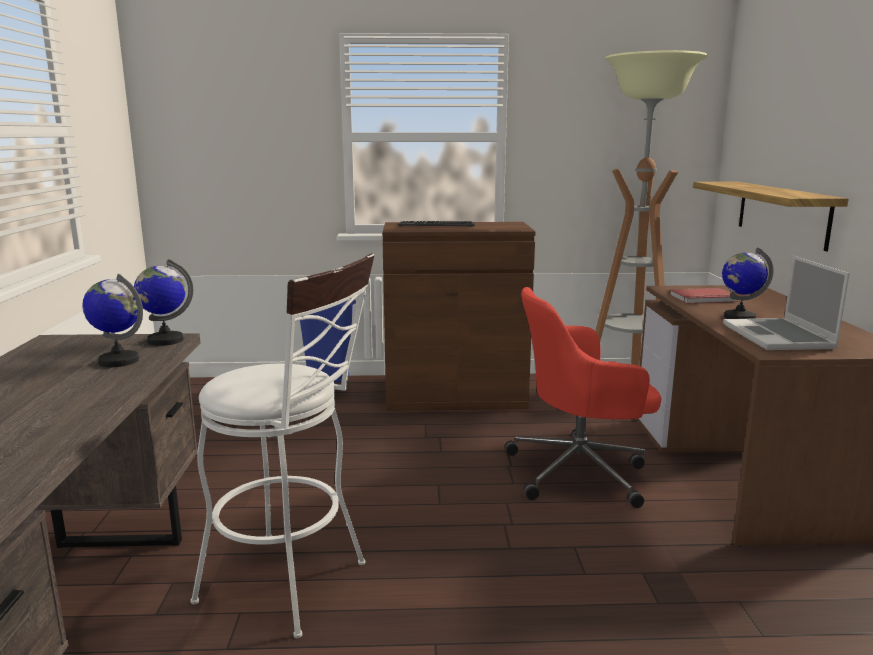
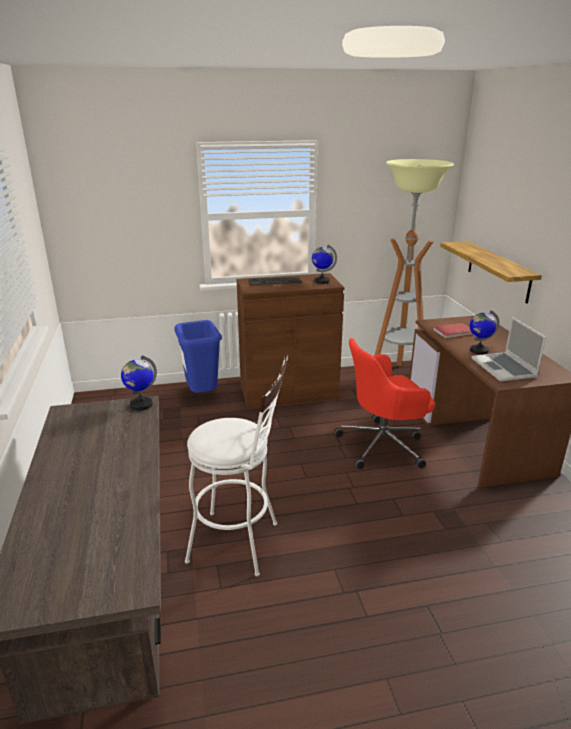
camera: 10 degrees left, 10 degrees up
(119, 361) = (125, 428): globe -> globe (321, 281)

